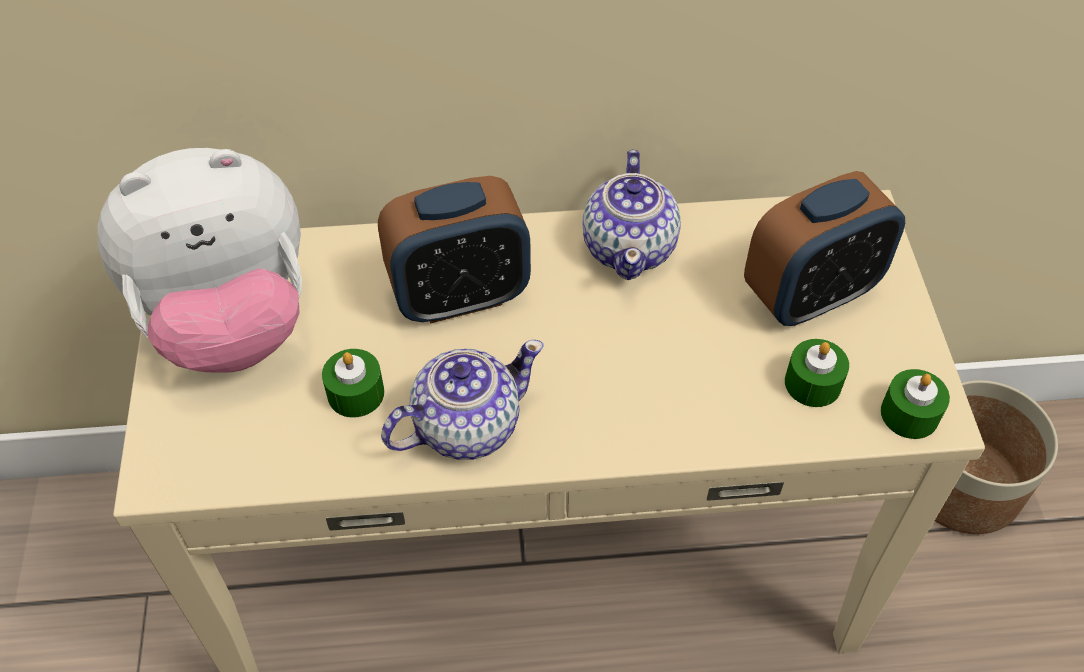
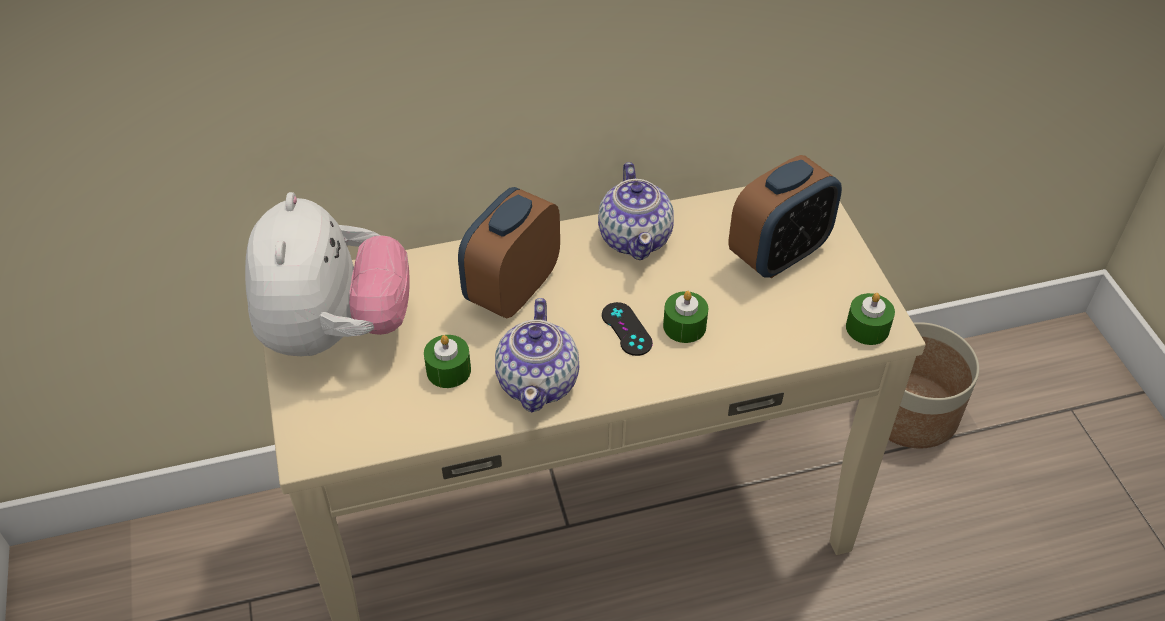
camera: 10 degrees left, 5 degrees down
(230, 322) = (335, 332): plush toy -> plush toy turned 60 degrees counterclockwise
(459, 296) = (512, 289): alarm clock -> alarm clock turned 150 degrees clockwise
(465, 426) = (539, 381): teapot -> teapot turned 135 degrees clockwise
(592, 370) = (626, 329): none -> black game controller
(812, 383) = (793, 316): green candle -> green candle (684, 326)

